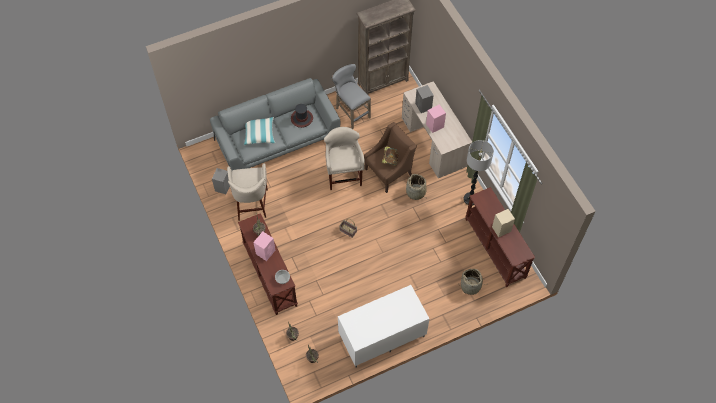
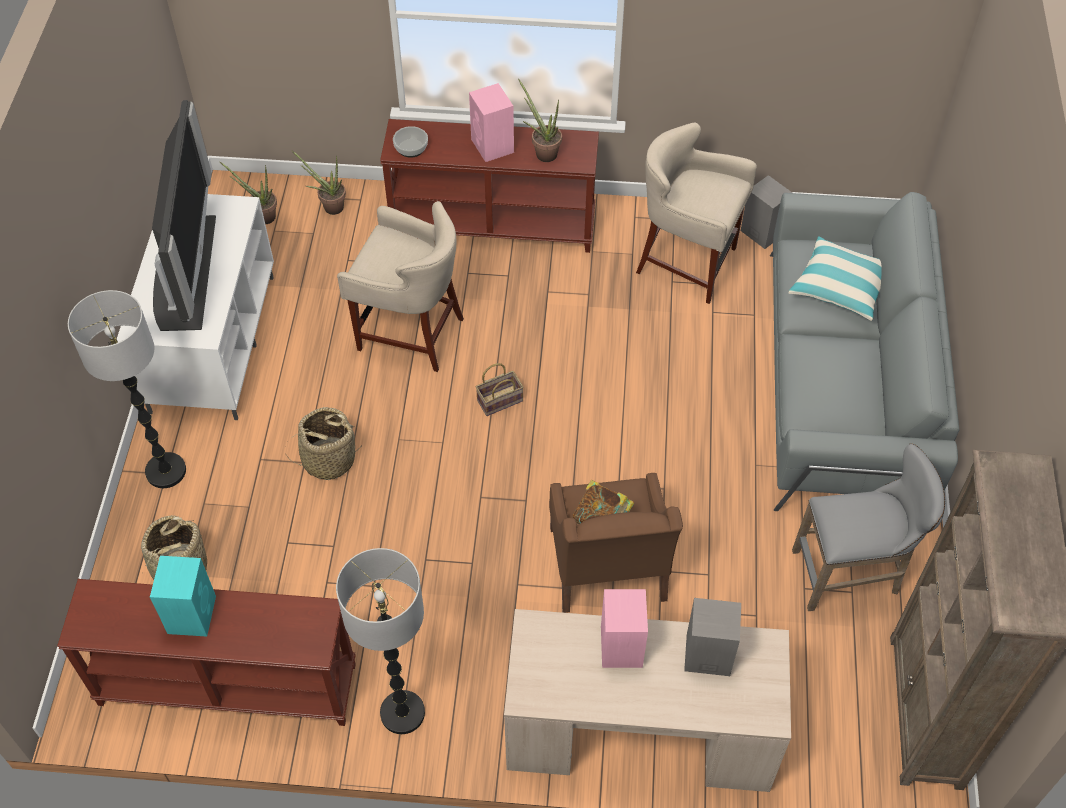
camera: 120 degrees right, 5 degrees down
(302, 118) = (842, 385): hat -> none
(344, 175) = (658, 464): beige stool -> beige stool (410, 331)
(386, 317) = (185, 271): none -> television
(416, 192) = (508, 593): basket -> basket (328, 459)
(441, 315) = (166, 471): none -> floor lamp
(501, 229) = (192, 613): beige speaker -> turquoise speaker

